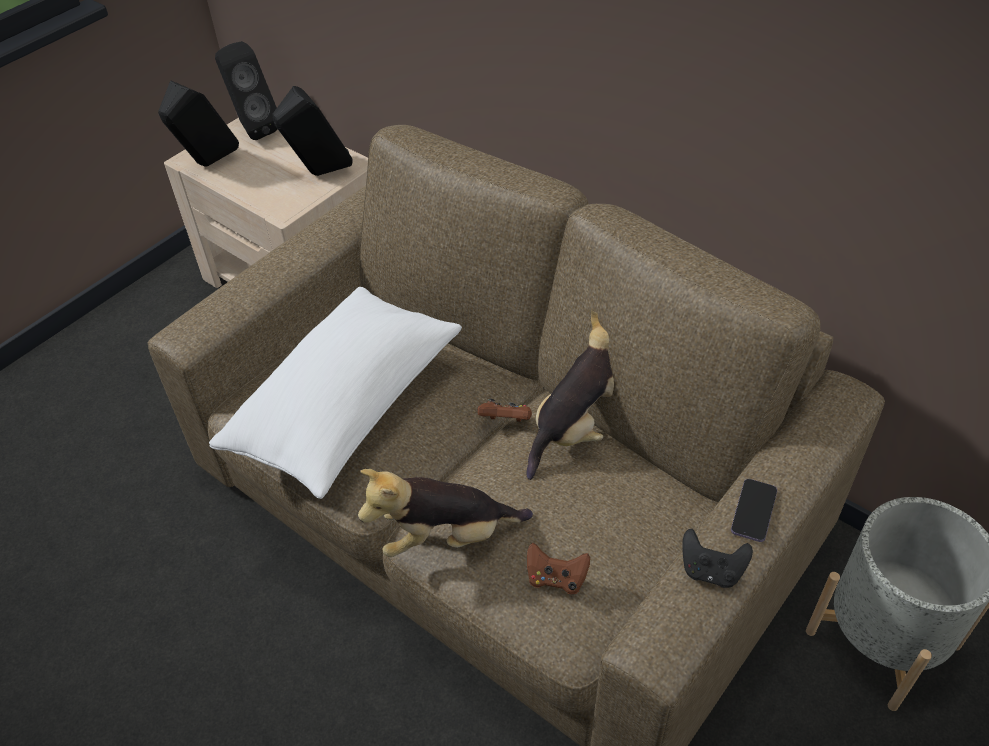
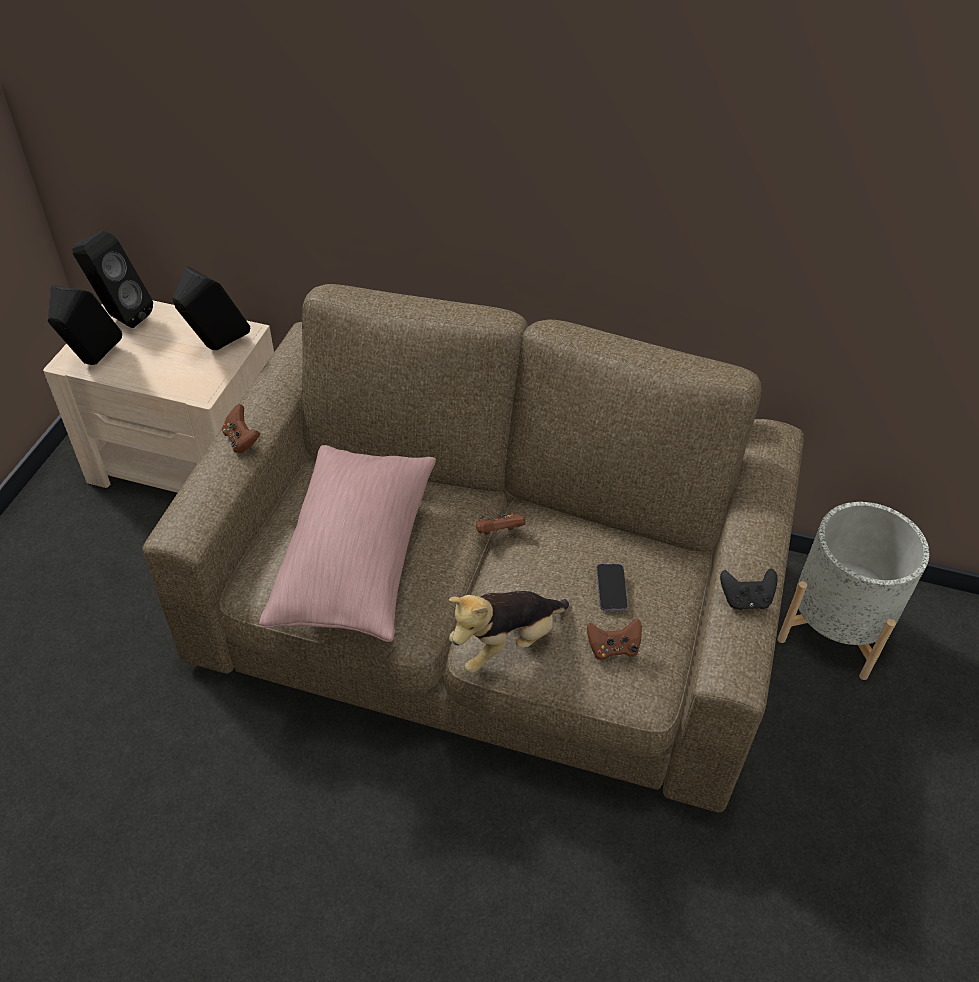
camera: 25 degrees left, 0 degrees up
(283, 263) = (241, 440): none -> brown game controller
(347, 407) = (356, 559): white pillow -> pink pillow
(578, 427) = (566, 520): plush toy -> none
(753, 511) = (754, 545): phone -> phone (611, 588)

